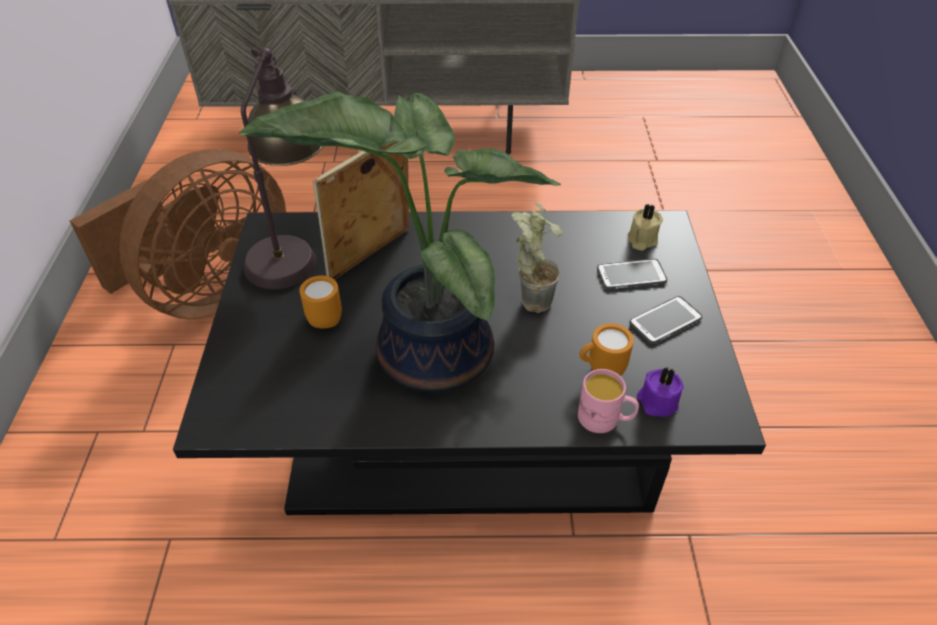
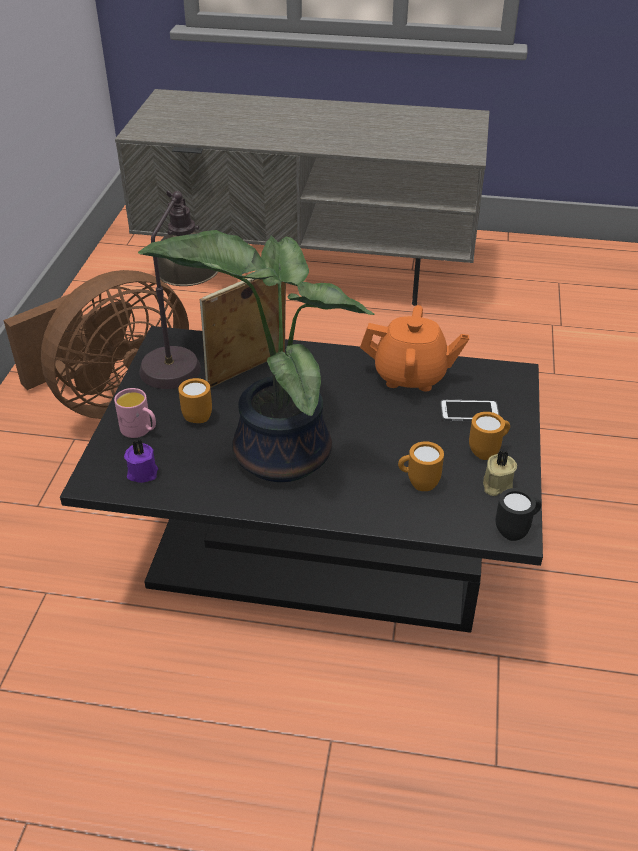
camera: 10 degrees right, 5 degrees down
(530, 297) = (375, 419): potted plant -> none
(555, 239) = (411, 376): none -> orange teapot
(605, 419) = (411, 520): pink mug -> pink mug (140, 430)
(641, 240) = (488, 384): beige candle -> beige candle (496, 485)
(656, 402) = (459, 512): purple candle -> purple candle (142, 472)
(665, 321) = (487, 452): phone -> orange mug
(726, 416) = (515, 531): none -> black mug

